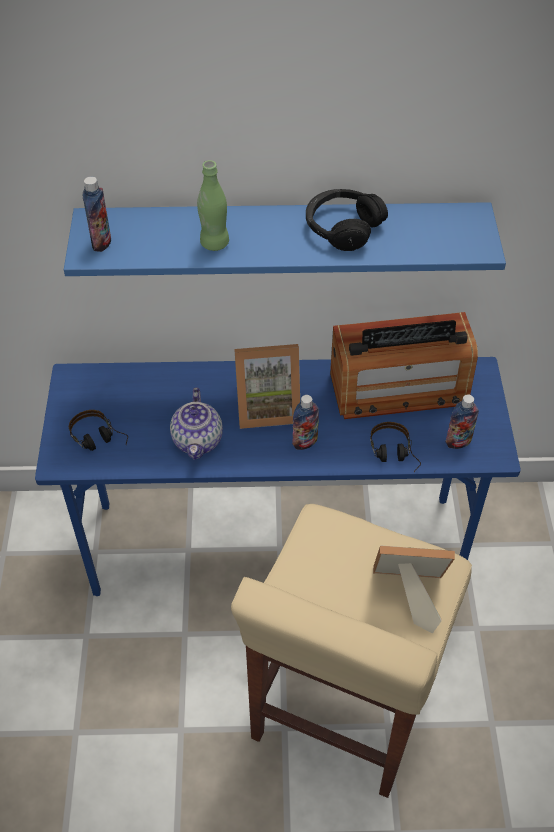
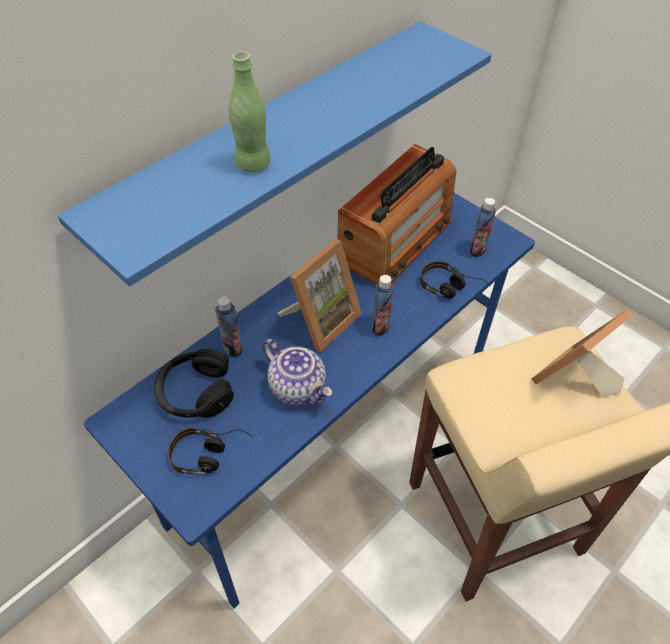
camera: 45 degrees left, 0 degrees up
(101, 242) = (135, 227): bottle -> bottle (232, 347)
(342, 228) = (343, 92): black headphones -> black headphones (195, 392)

